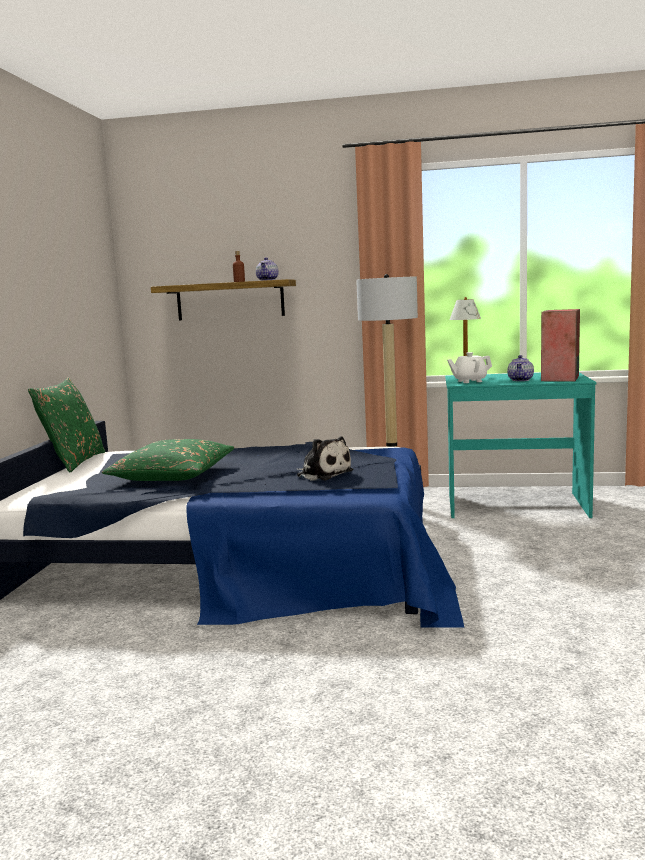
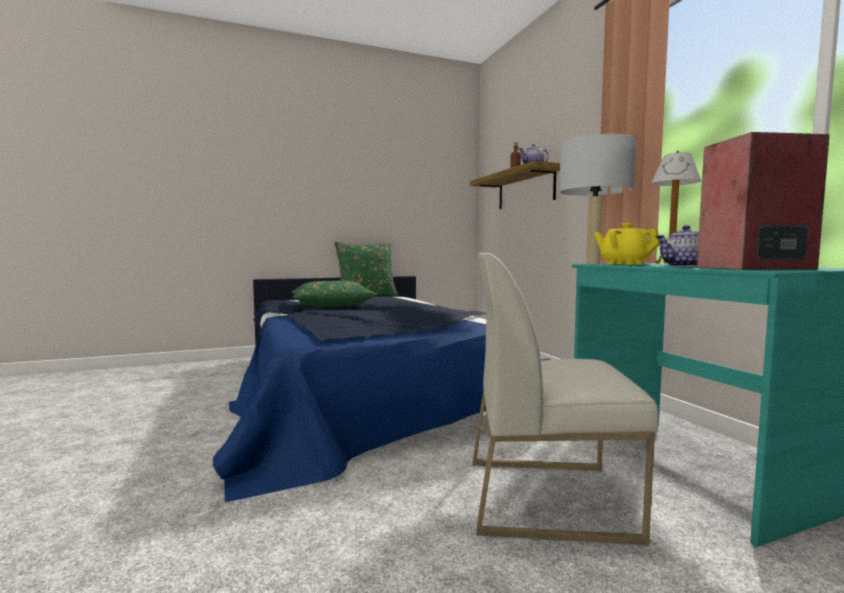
camera: 60 degrees right, 5 degrees down
(322, 474) = (357, 322): plush toy -> none
(469, 381) = (624, 264): white teapot -> yellow teapot
(522, 541) = (547, 496): none -> white chair

